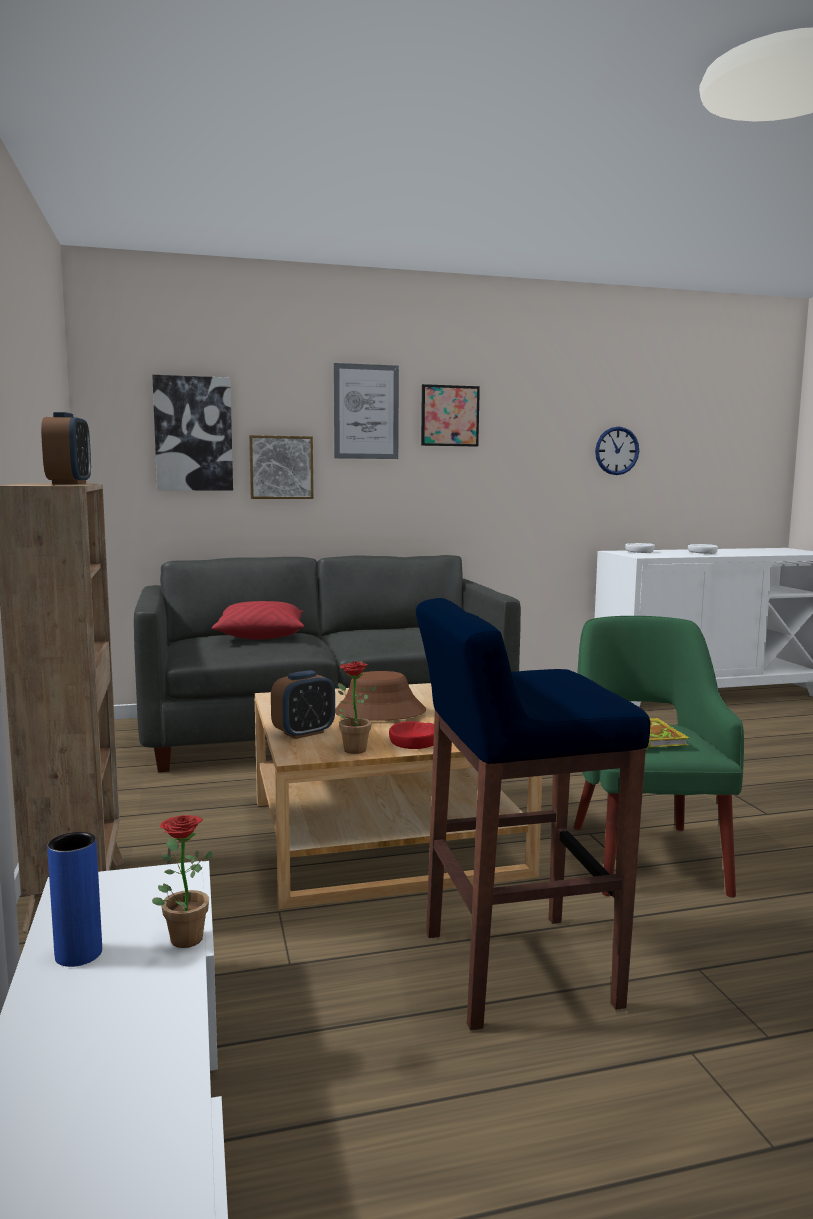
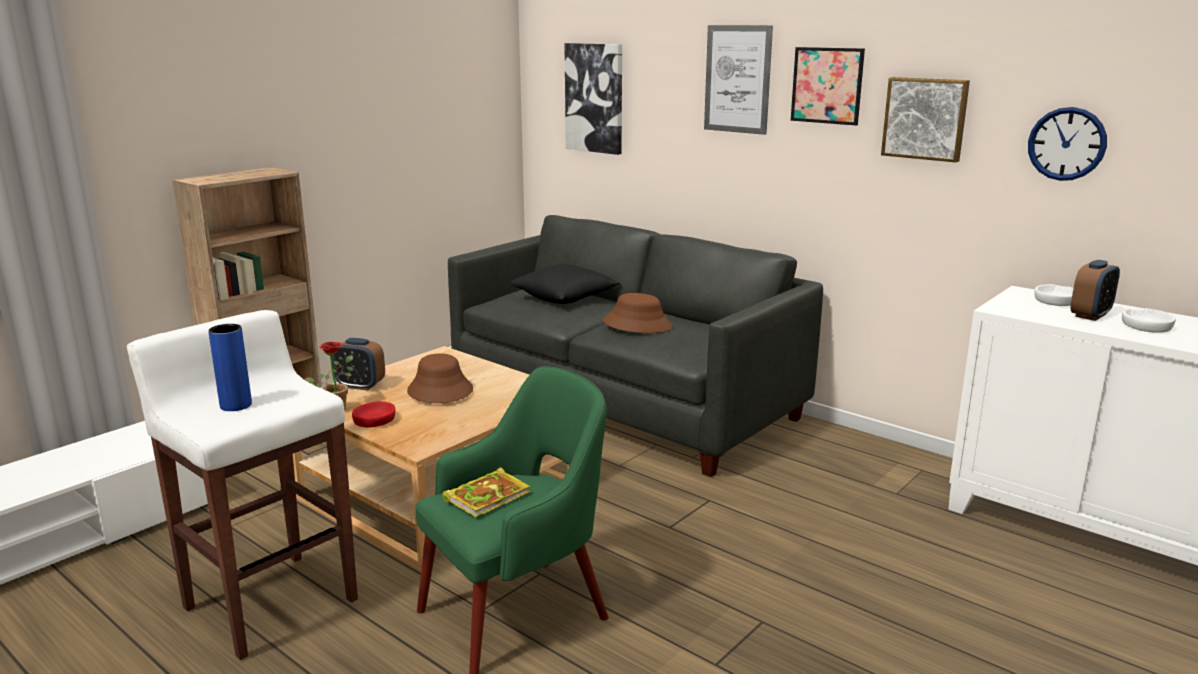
camera: 55 degrees right, 10 degrees up
(69, 483) = (252, 174): alarm clock -> alarm clock (1090, 315)
(78, 954) = (80, 452): blue vase -> blue vase (236, 405)
(182, 936) = (109, 467): potted plant -> none
(260, 635) = (565, 297): red pillow -> black pillow
(281, 467) = (659, 135): picture -> picture (925, 118)
(379, 635) = (637, 324): none -> brown hat
(515, 969) = (270, 602): blue stool -> white stool

